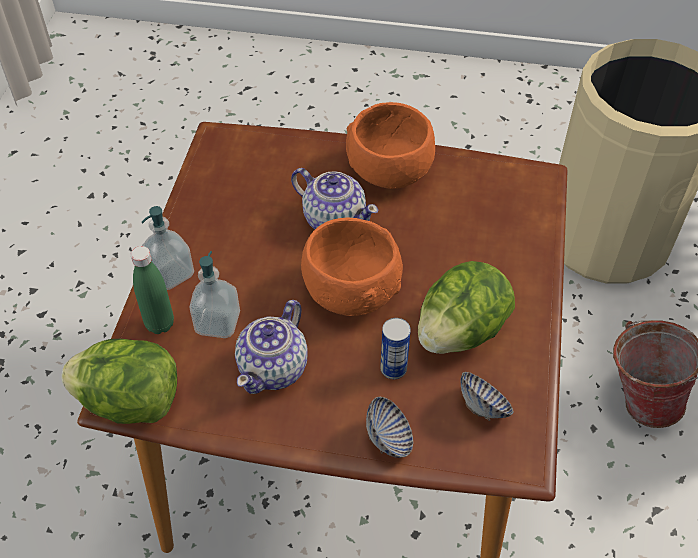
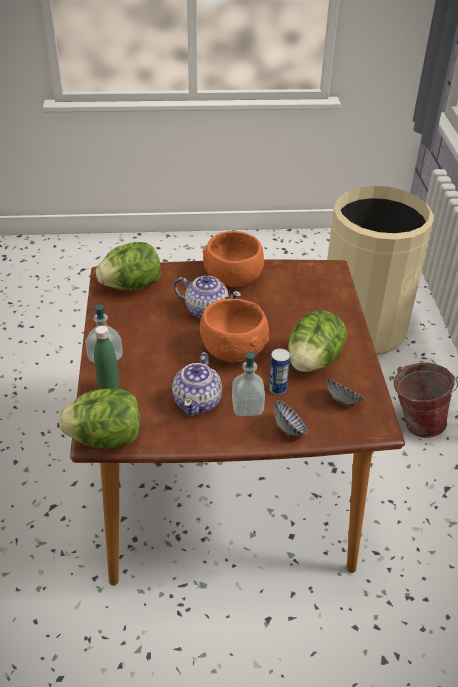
camera: 15 degrees left, 10 degrees down
(217, 323) = (149, 382): soap dispenser -> soap dispenser (247, 407)
(243, 162) = (132, 286): none -> lettuce

